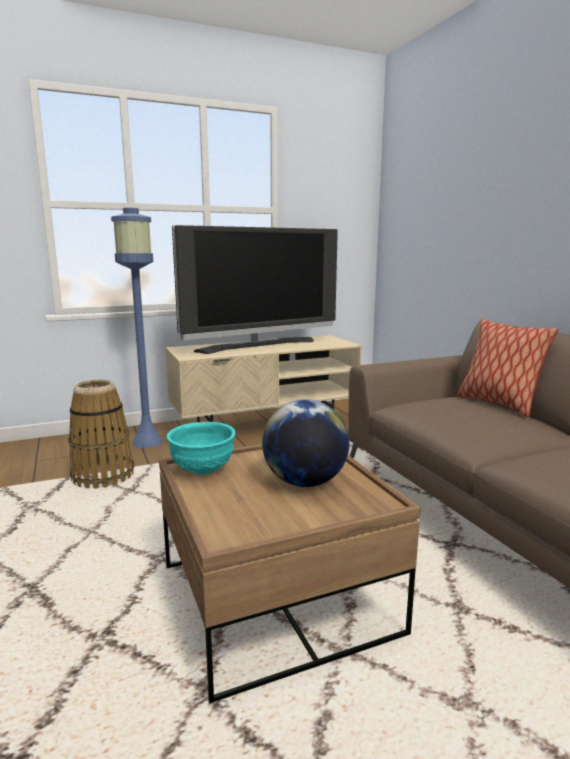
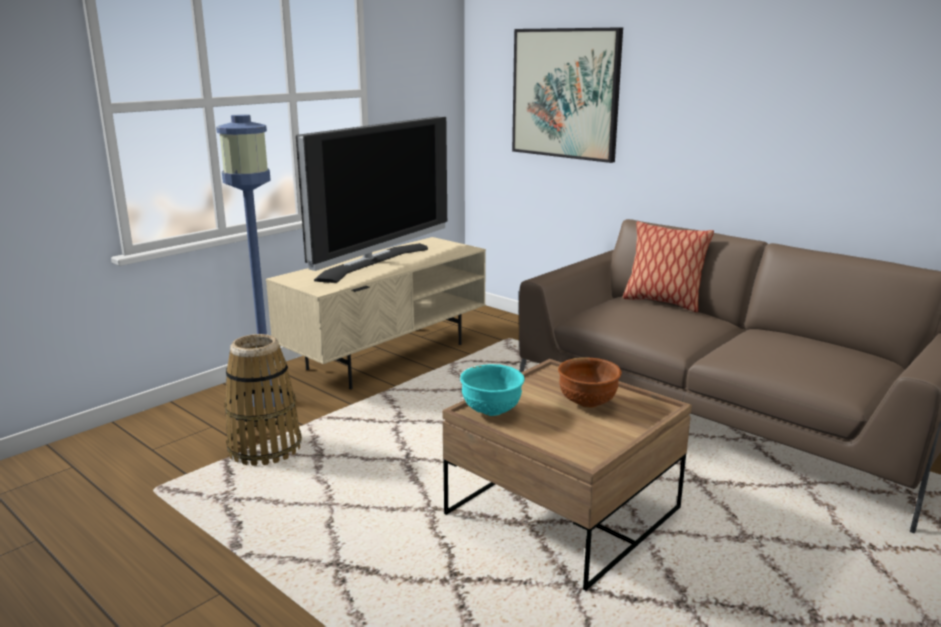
camera: 25 degrees left, 5 degrees up
(305, 482) = (587, 403): globe -> brown bowl
(448, 207) = (565, 93): none -> picture

